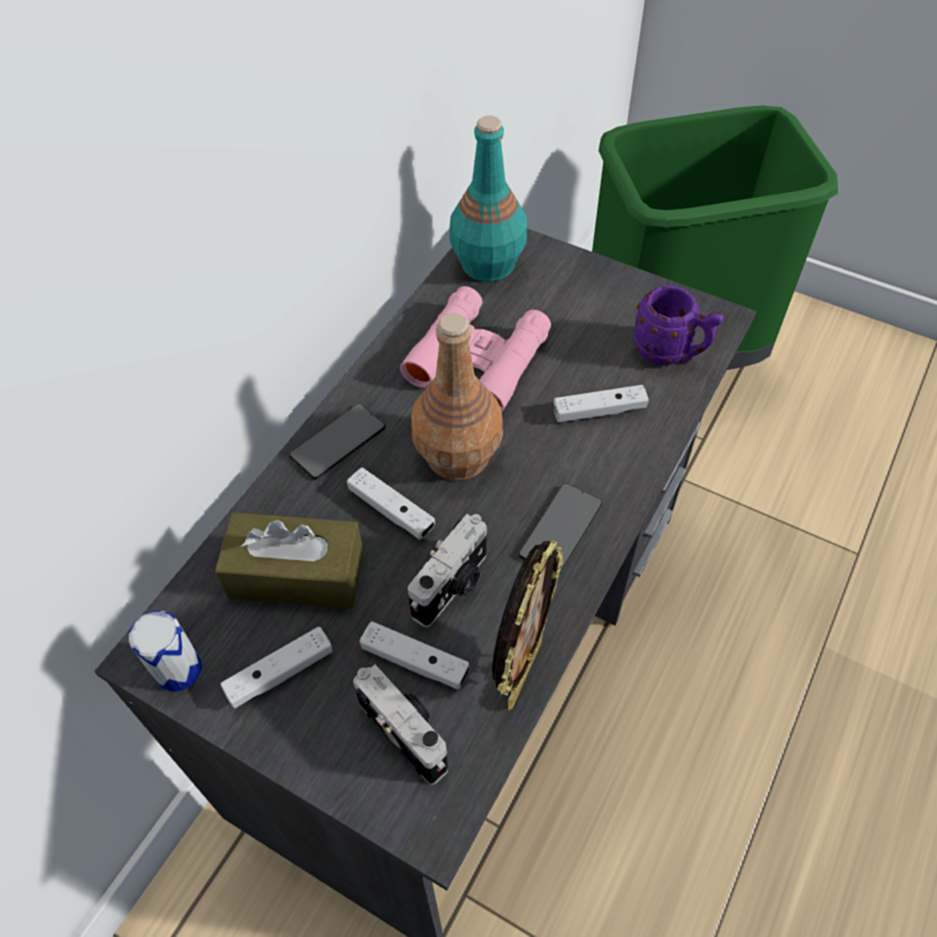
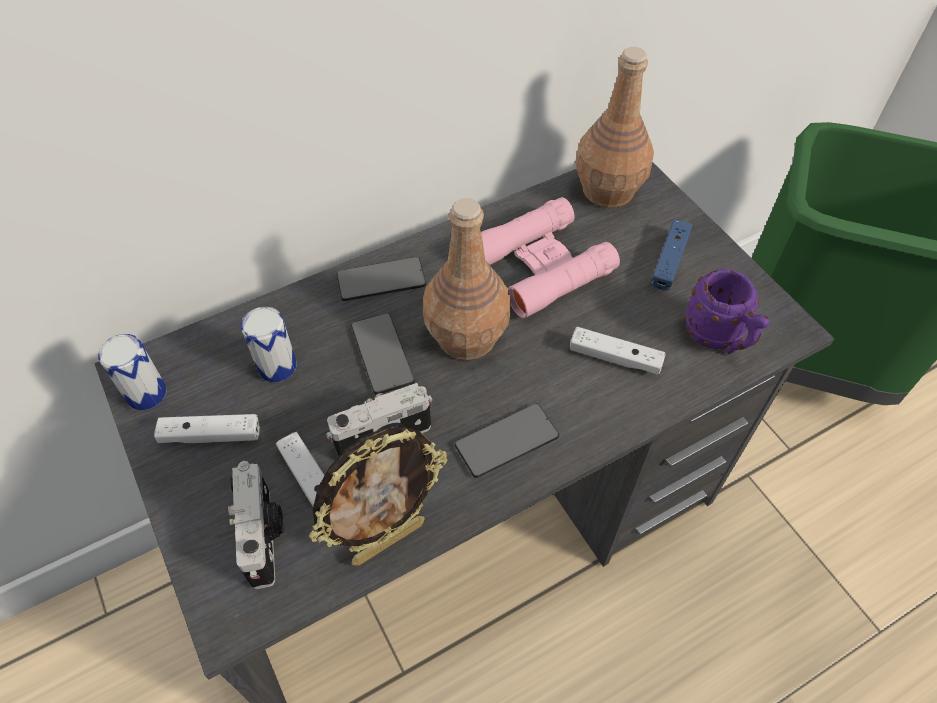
camera: 30 degrees right, 0 degrees up
(296, 573) = (277, 366): brown tissue box -> can
(391, 510) = (382, 354): white game controller -> phone
(487, 264) = (607, 190): turquoise bottle -> brown bottle
(585, 304) = (669, 260): none -> blue game controller

